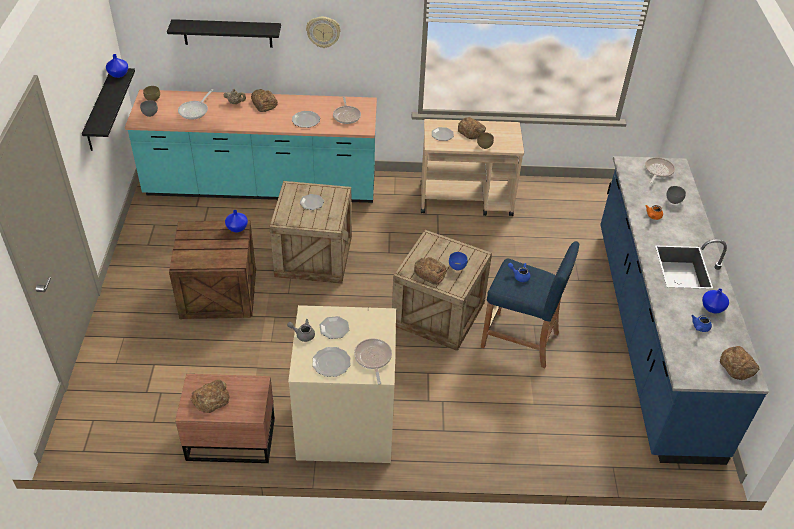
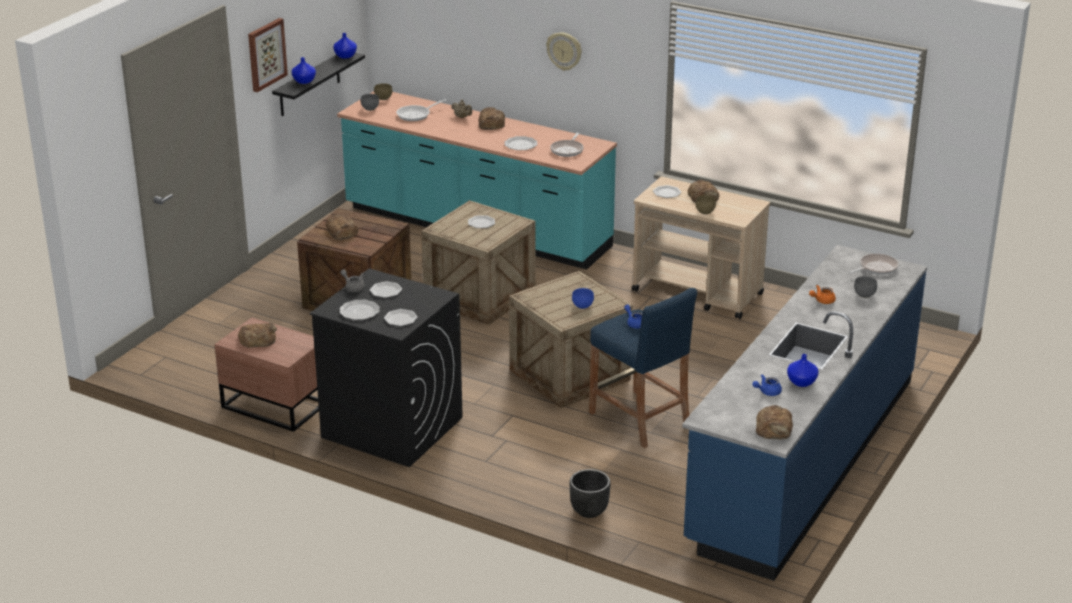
camera: 30 degrees right, 15 degrees down
(71, 103) = (266, 54): none -> picture
(227, 33) = (469, 37): black shelf -> none
(236, 228) = (389, 225): blue vase -> blue vase (303, 81)
(345, 424) = (391, 427): beige washing machine -> black washing machine
(373, 358) = (400, 319): frying pan -> plate
(430, 273) = (548, 303): bread -> bread (341, 231)
(555, 451) = (588, 511): none -> black planter

